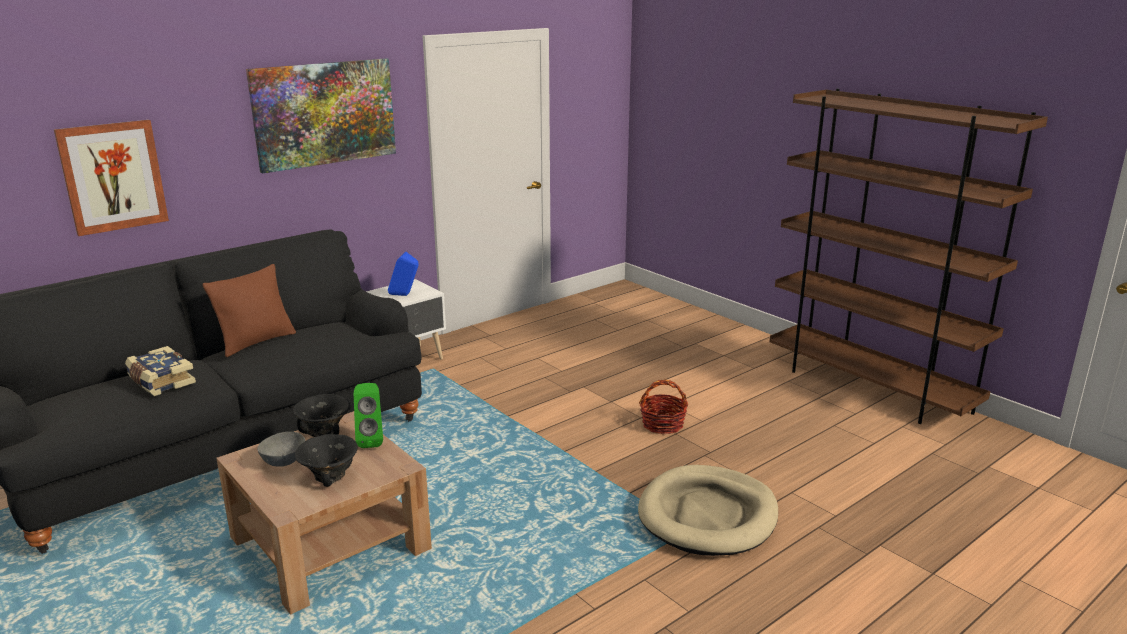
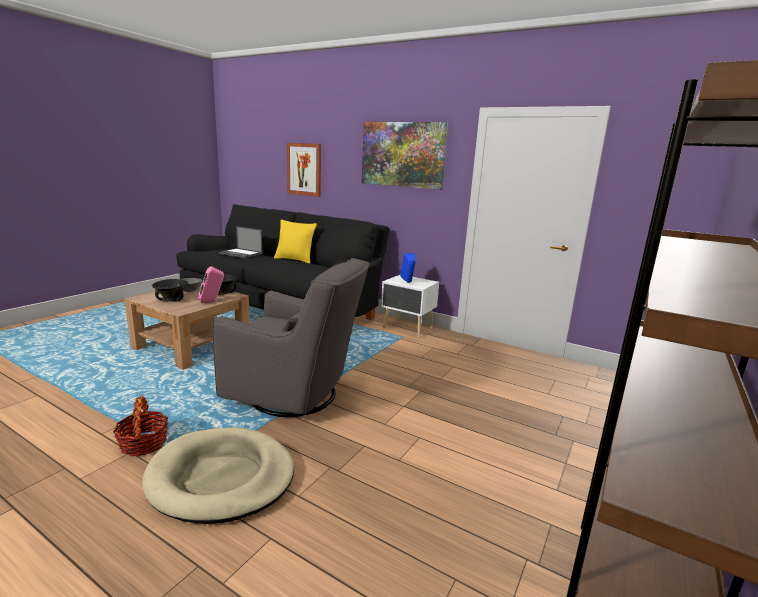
camera: 70 degrees right, 5 degrees down
(160, 382) = (241, 253): book -> laptop
(256, 342) = (294, 260): brown pillow -> yellow pillow
(371, 440) = (212, 302): green speaker -> pink speaker
(558, 460) = (296, 395): none -> grey armchair
(662, 424) = (377, 437): basket -> basket (144, 444)

